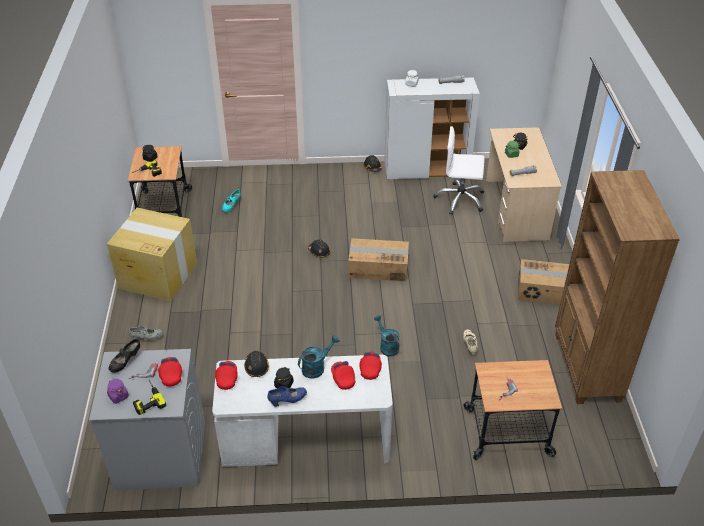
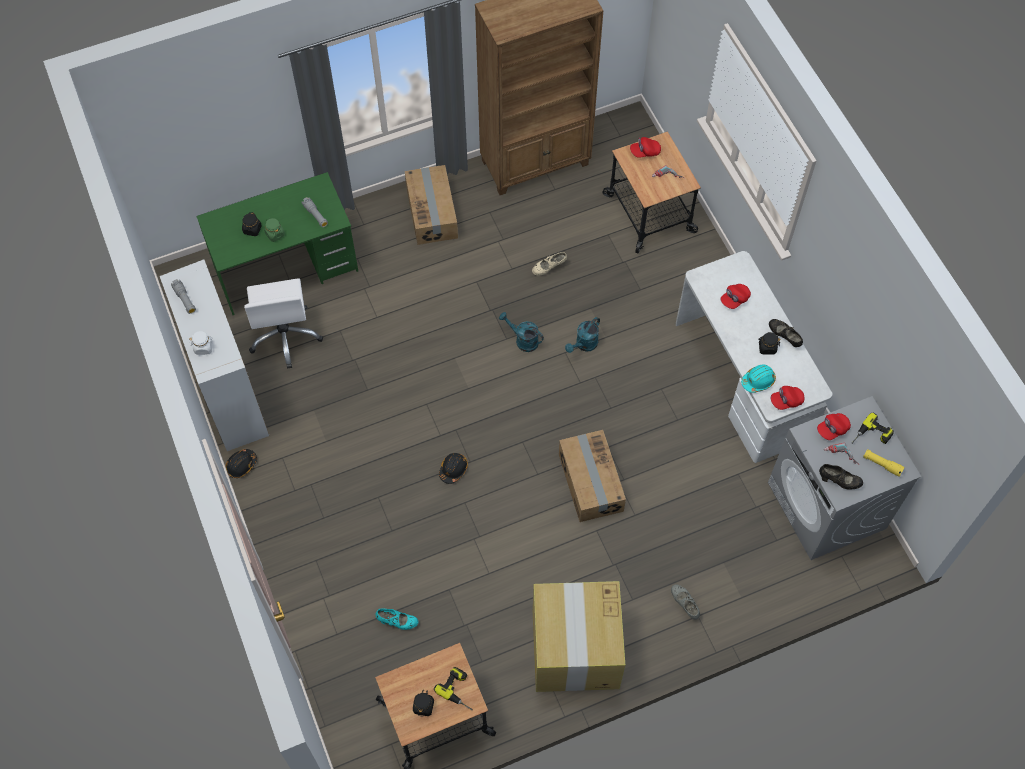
camera: 110 degrees left, 20 degrees up
(118, 396) = (882, 464): purple jar -> yellow flashlight
(256, 367) = (758, 381): black hard hat -> turquoise hard hat
(287, 400) = (784, 337): blue shoe -> black shoe
(316, 367) = (731, 327): turquoise watering can -> turquoise watering can (523, 340)
(370, 369) = (710, 280): red cap -> red cap (645, 152)
(378, 268) = (458, 392): cardboard box -> cardboard box (590, 482)
(516, 209) = (286, 269): beige desk -> green desk

